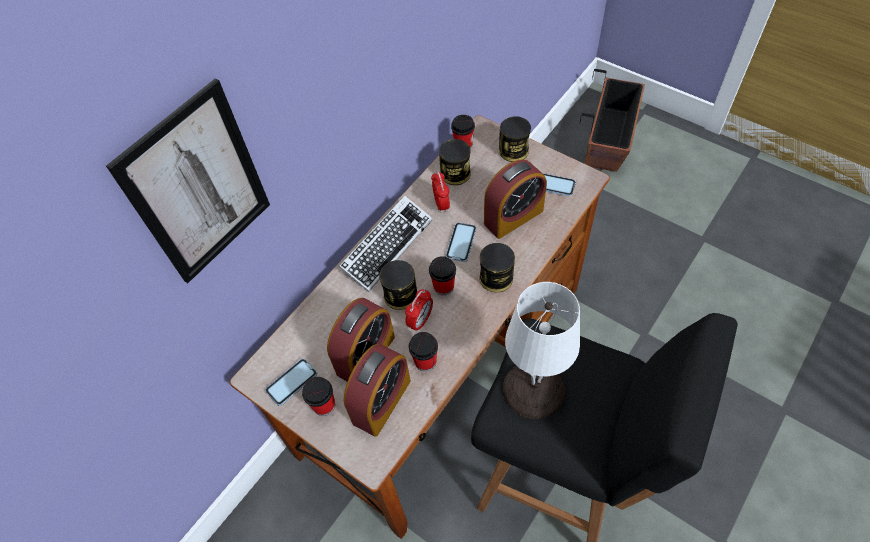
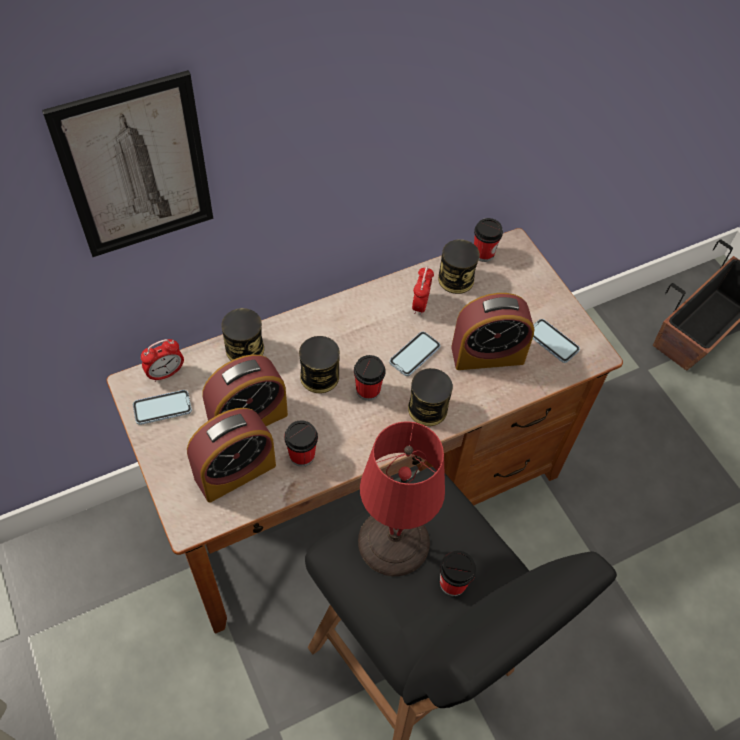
camera: 20 degrees right, 0 degrees up
(324, 405) = (179, 446): cup -> cup (453, 583)
(387, 246) = (337, 321): keyboard -> none
(420, 321) = (323, 412): alarm clock -> alarm clock (166, 373)
(513, 150) = (534, 284): can -> can (244, 349)
(535, 389) = (395, 542): white table lamp -> red table lamp

